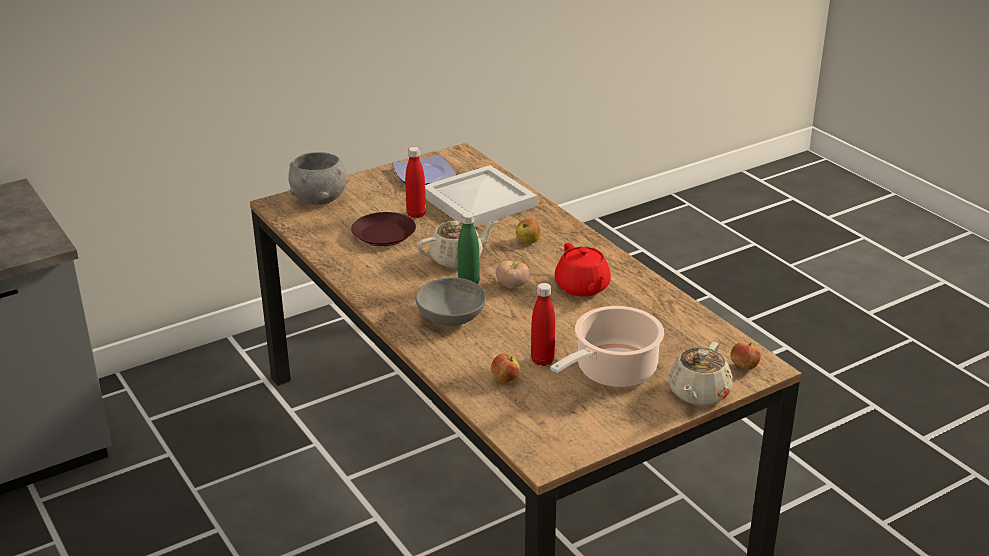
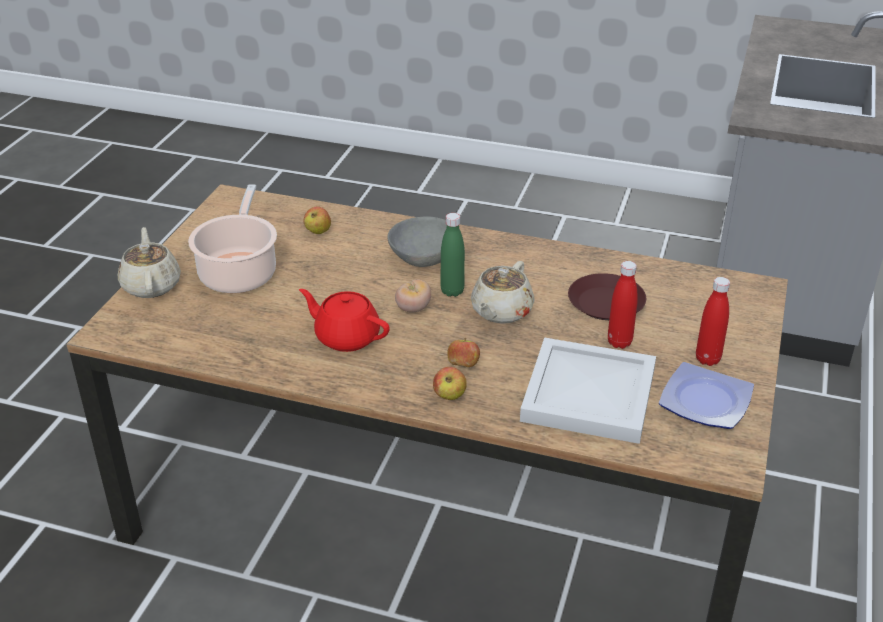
camera: 140 degrees right, 5 degrees up
(319, 199) = (736, 312): grey bowl -> none
(542, 360) = (305, 256): red bottle -> red bottle (707, 359)
(744, 367) = (125, 325): apple -> apple (449, 396)

